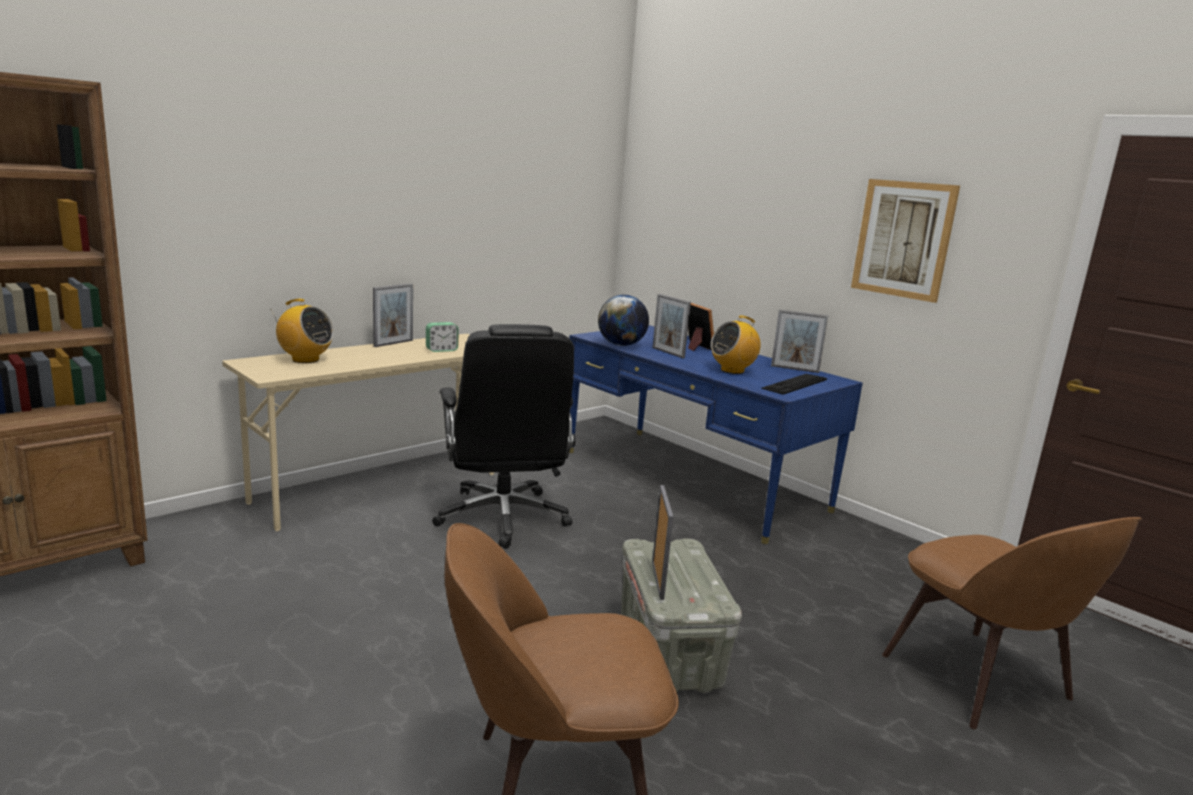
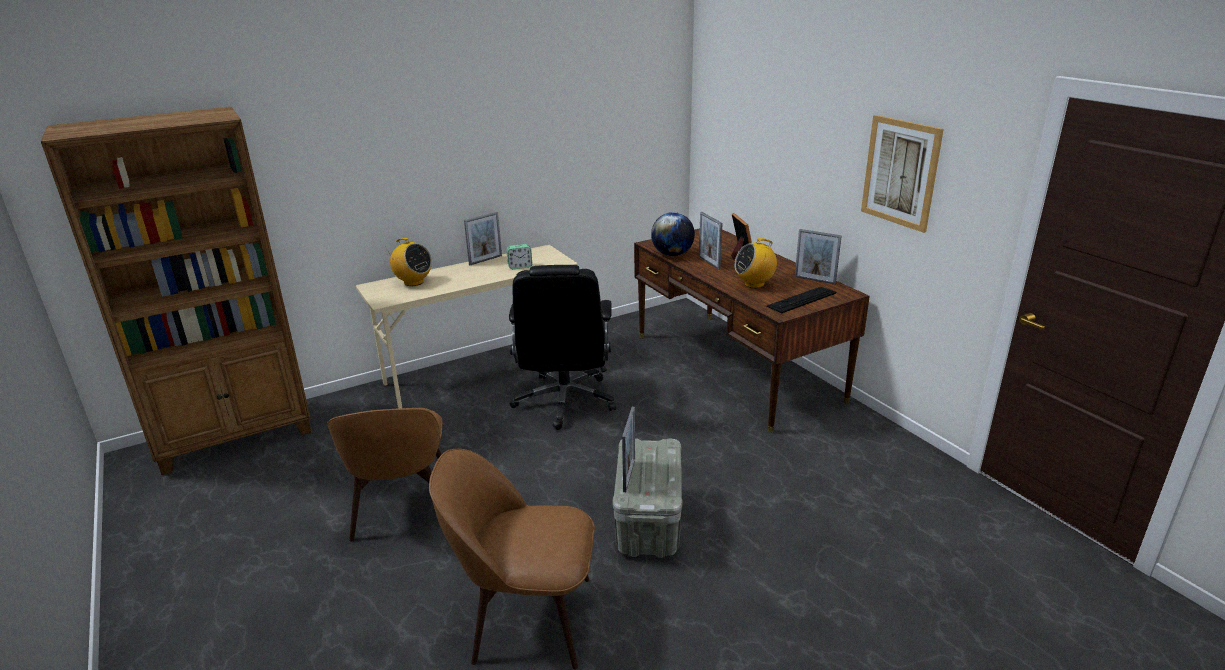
camera: 15 degrees right, 10 degrees up
(692, 479) = (735, 367): blue desk -> brown desk
(981, 681) = (890, 565): brown chair -> brown chair (403, 510)

